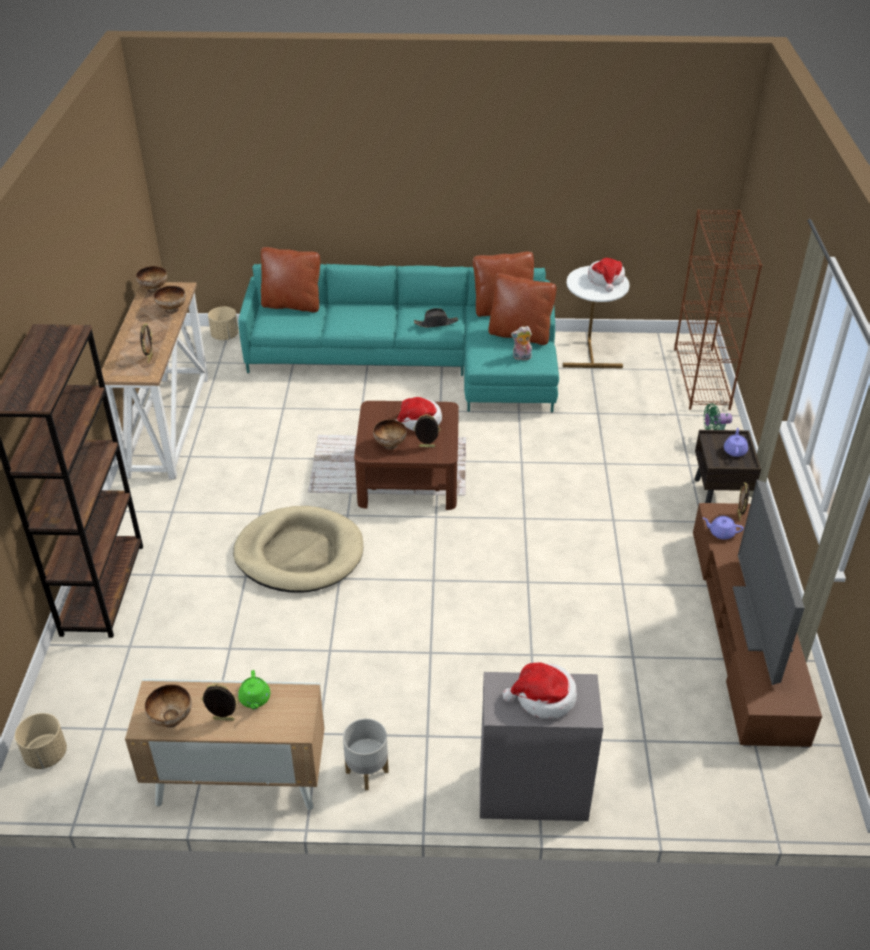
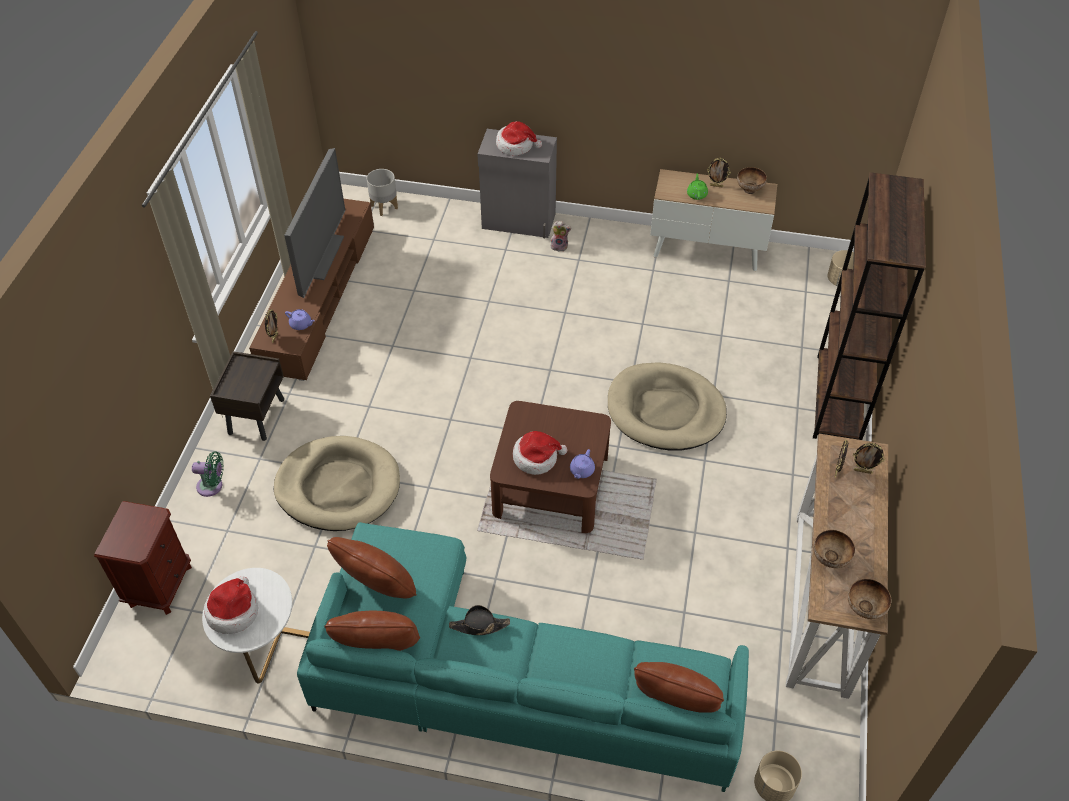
camera: 170 degrees left, 10 degrees up
(367, 772) = (621, 245): grey planter -> grey planter (384, 207)
(389, 445) = (573, 430): bowl -> none
(426, 447) = (536, 423): picture frame -> picture frame (863, 471)
(521, 358) = (392, 544): plush toy -> plush toy (559, 246)
(603, 453) = (338, 487): none -> beige dog bed
(701, 379) = (160, 585): brown bookcase -> brown nightstand
(735, 451) = (239, 377): purple teapot -> purple teapot (581, 471)

